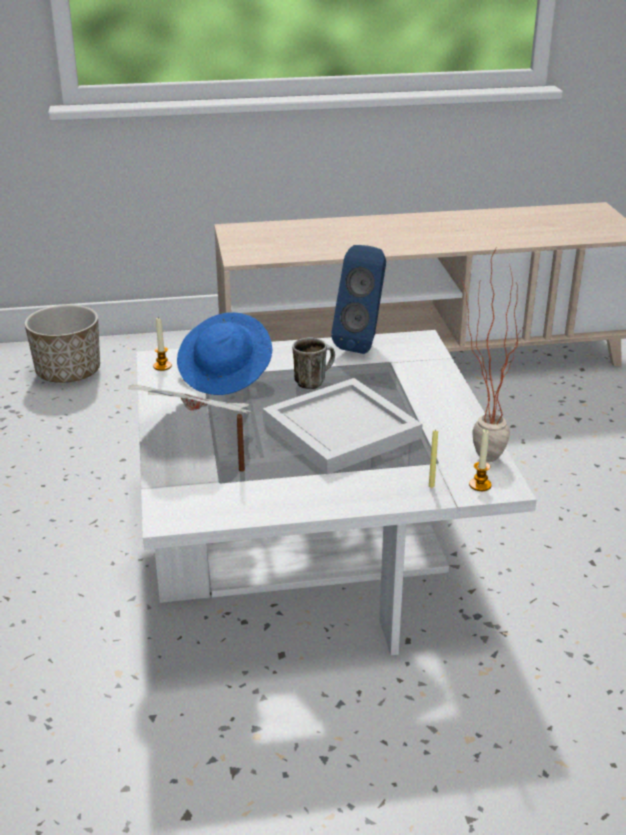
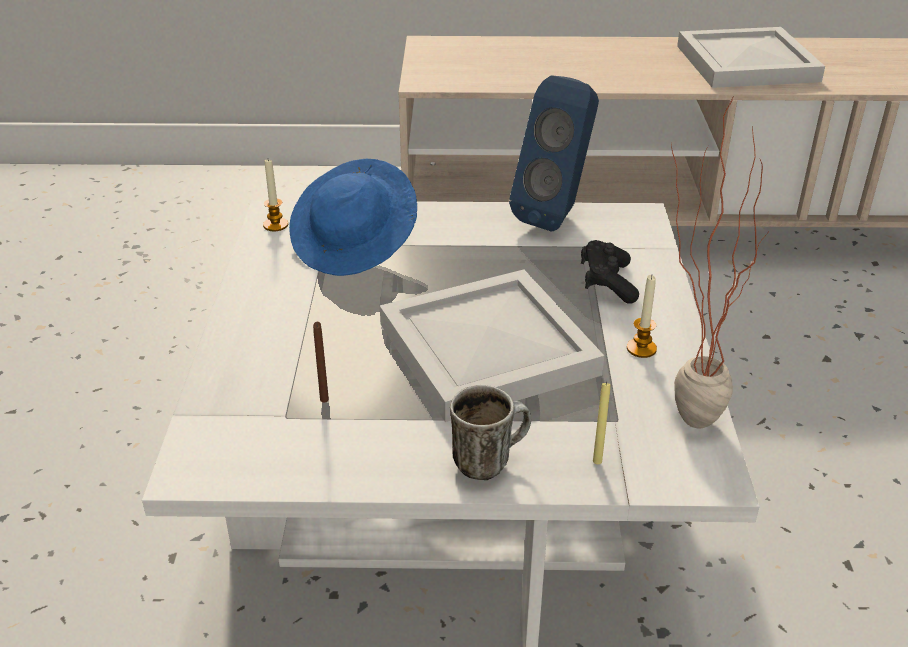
camera: 10 degrees right, 5 degrees up
(68, 372) = (221, 209): planter -> none
(198, 427) = (288, 323): newspaper -> none
(313, 381) = (471, 267): mug -> mug (488, 460)
(410, 383) = (607, 283): none -> black game controller
(472, 228) = (744, 63): none -> white tray
(480, 485) = (673, 468): candle -> candle (641, 348)

